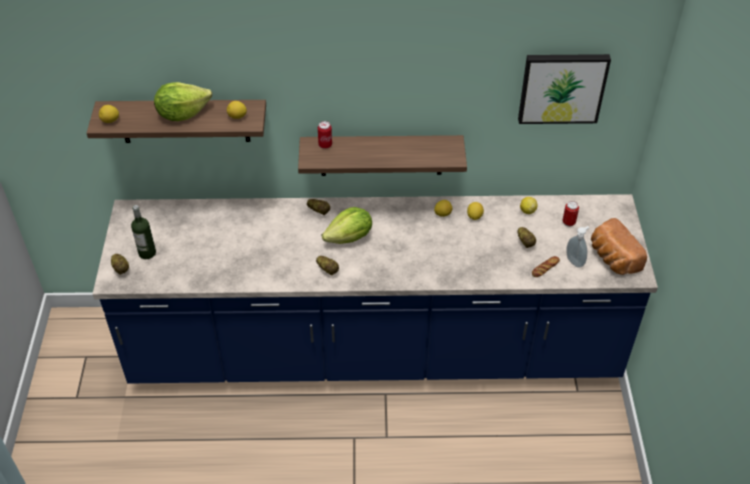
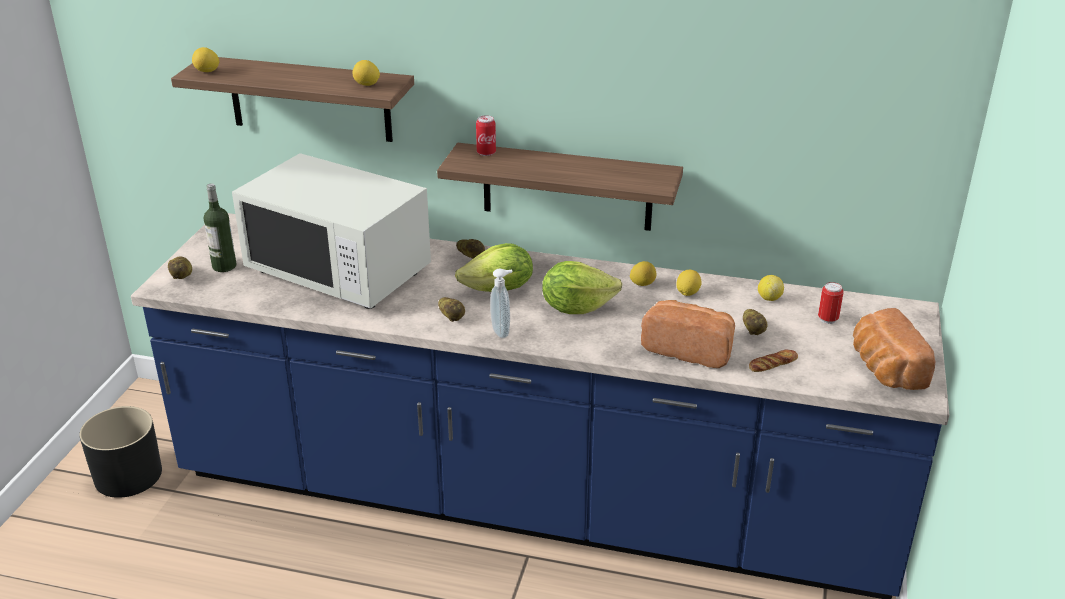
camera: 15 degrees right, 15 degrees down
(85, 391) = (128, 475): none -> black planter
(182, 114) = (299, 75): lettuce -> lettuce (576, 307)
(232, 242) = (339, 271): none -> white microwave
(490, 265) = (689, 348): none -> bread
(562, 87) = (829, 98): picture -> none
(575, 261) = (823, 363): soap dispenser -> soap dispenser (502, 331)

